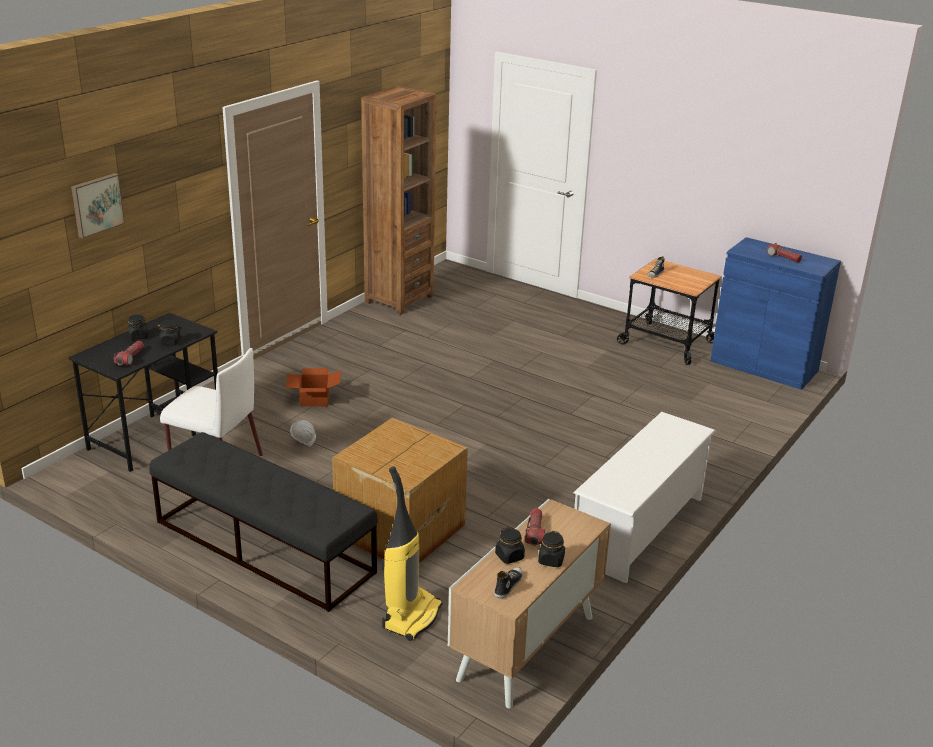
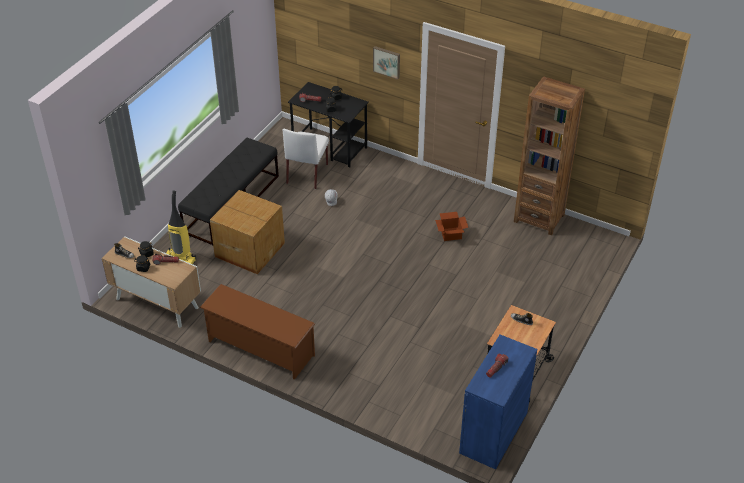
camera: 85 degrees right, 15 degrees up
(96, 204) = (334, 25): picture -> picture (387, 62)
(313, 399) = (382, 198): cardboard box -> cardboard box (451, 233)
(639, 528) = (260, 348): white shoe rack -> brown shoe rack

